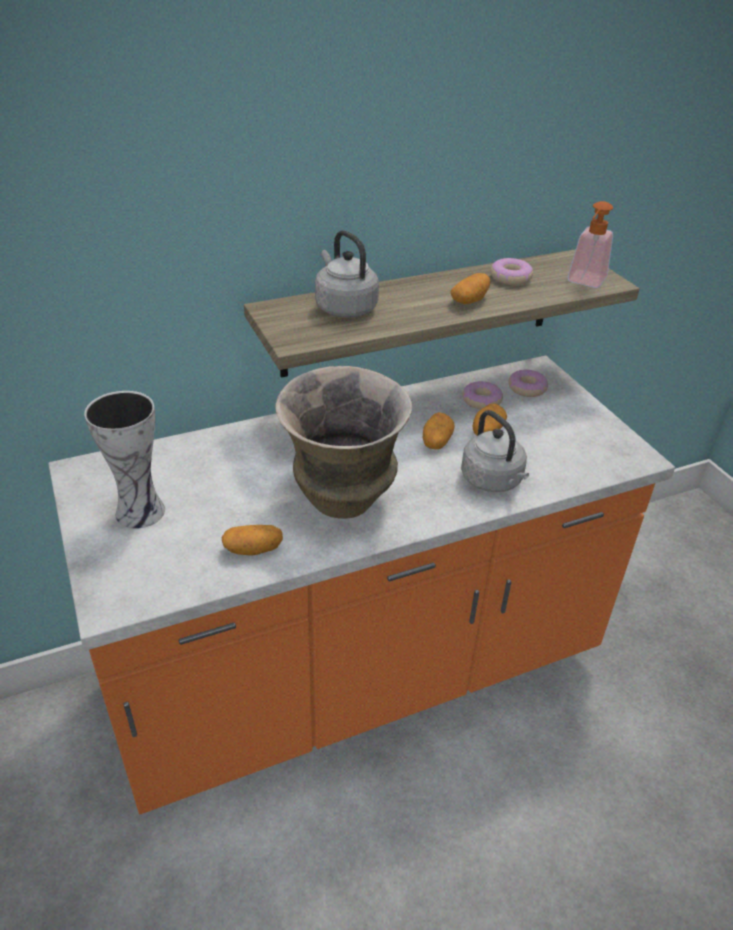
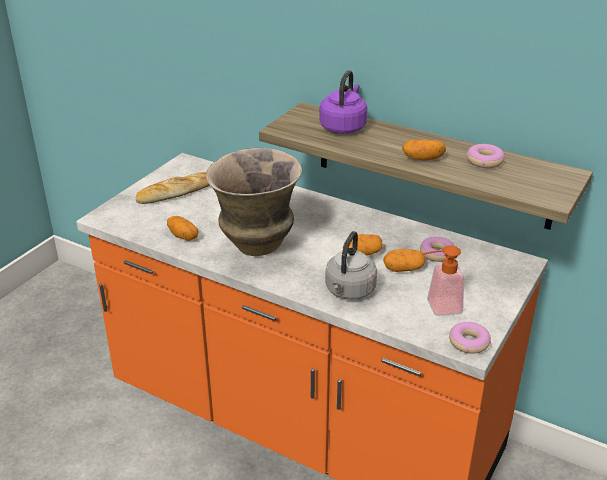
camera: 55 degrees right, 5 degrees down
(142, 510) = (176, 192): vase -> bread
(344, 307) = (343, 127): grey kettle -> purple kettle
(527, 388) = (484, 267): donut -> donut (469, 342)
(584, 283) = (531, 189): soap dispenser -> soap dispenser (437, 307)

